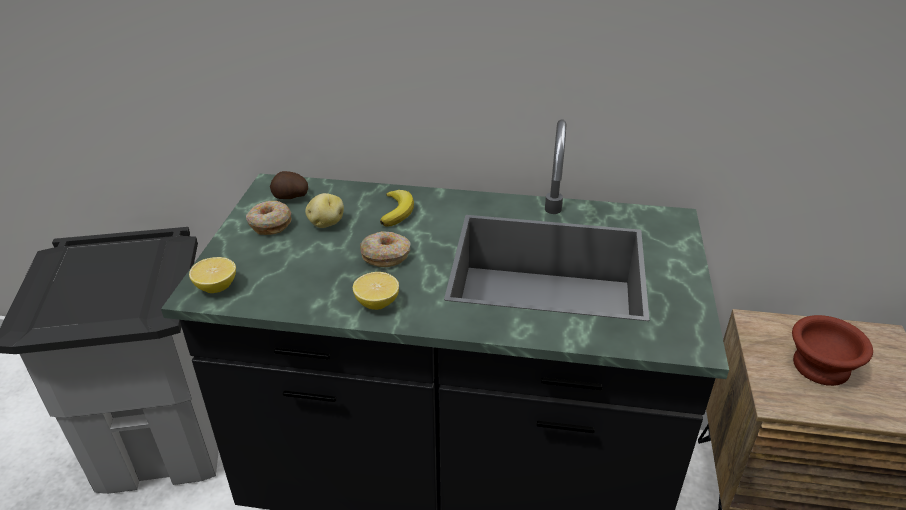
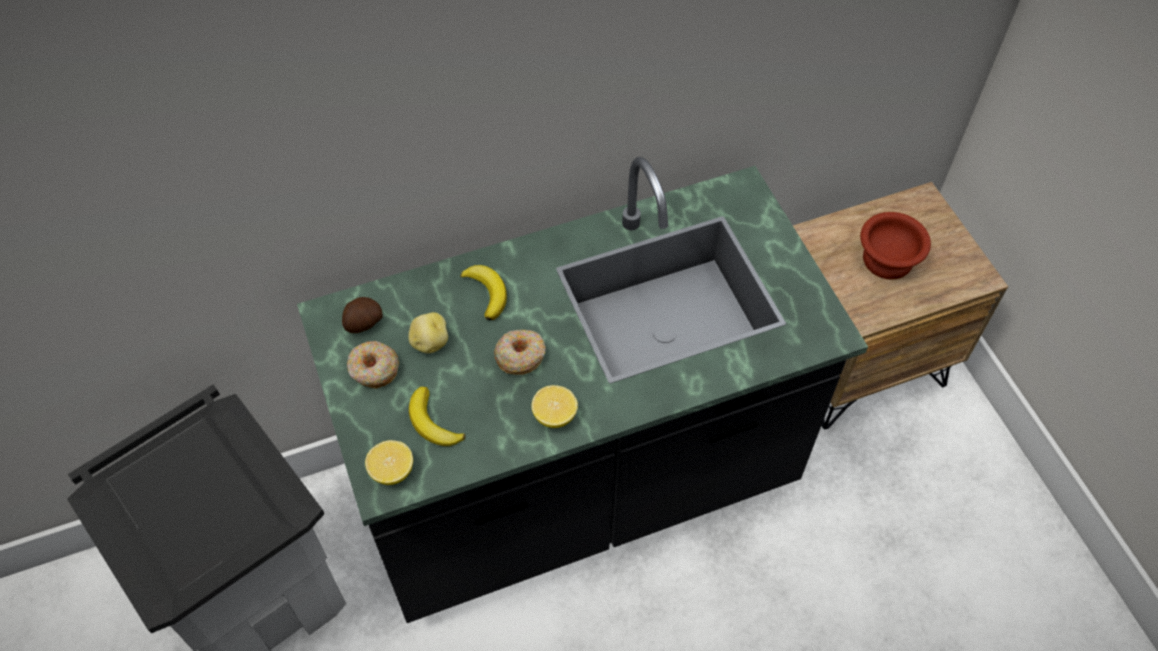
camera: 30 degrees left, 20 degrees up
(277, 270) = (433, 422): none -> banana

